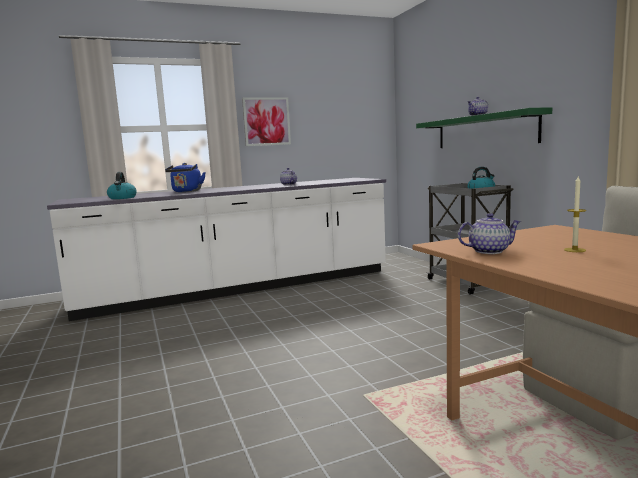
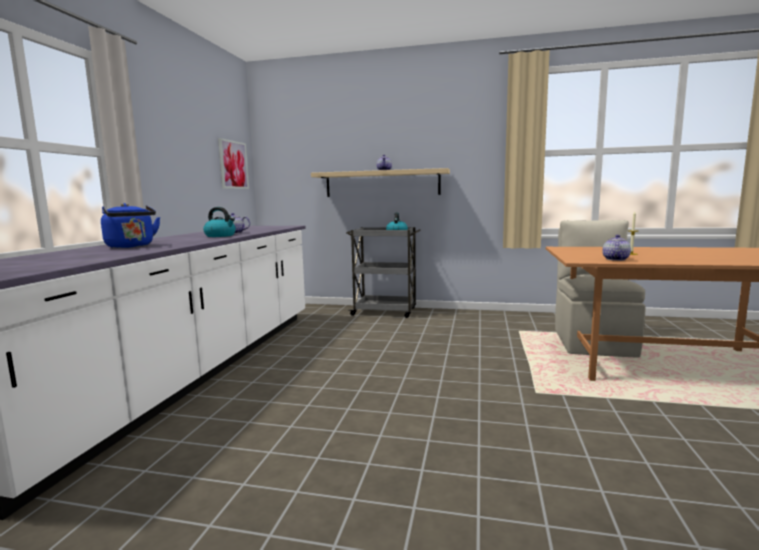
camera: 55 degrees left, 0 degrees up
(122, 198) = (85, 260): kettle -> kettle (221, 236)
(266, 121) = (157, 153): picture -> picture (233, 165)
(484, 131) = (382, 183): green shelf -> beige shelf

